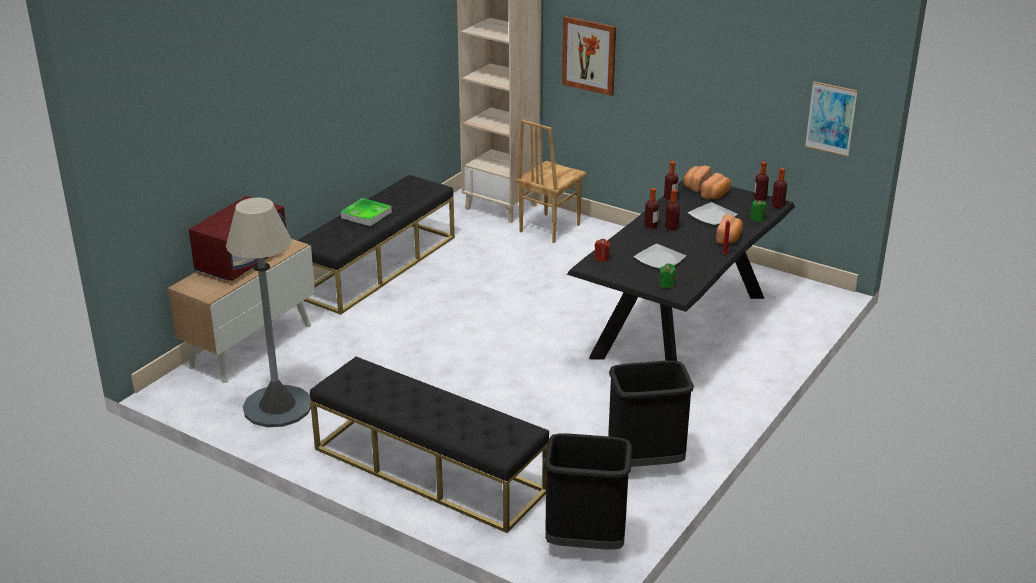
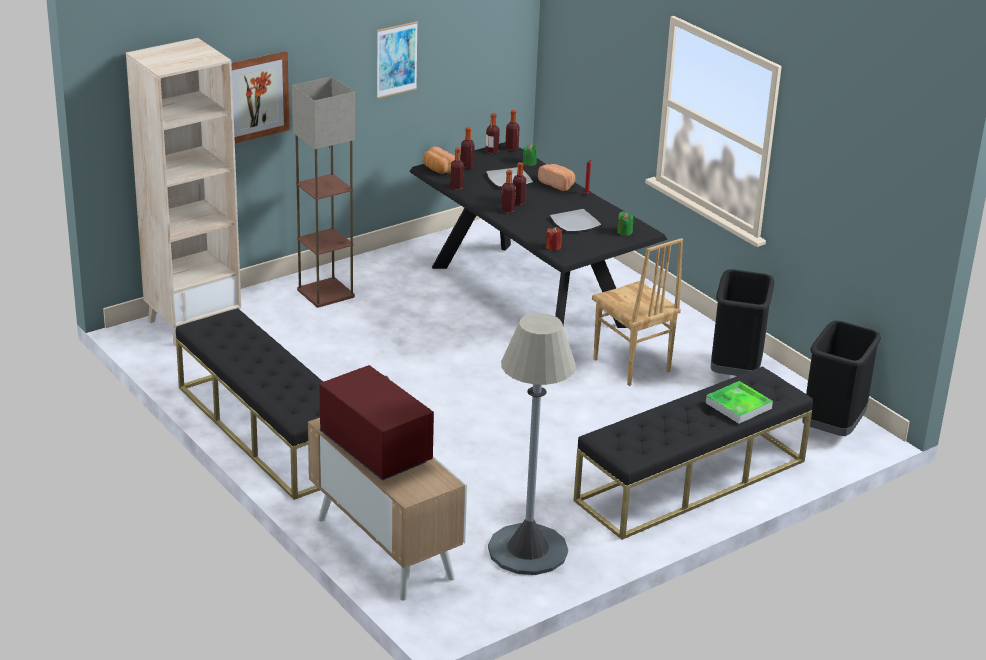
camera: 70 degrees left, 0 degrees up
(366, 215) = (266, 370): tray -> tray (738, 405)
(548, 228) = (272, 309): brown chair -> brown chair (631, 366)
(594, 241) = (326, 293): none -> floor lamp
(716, 195) = (467, 166): bread -> bottle
(831, 118) = (499, 51): picture -> picture (396, 59)

